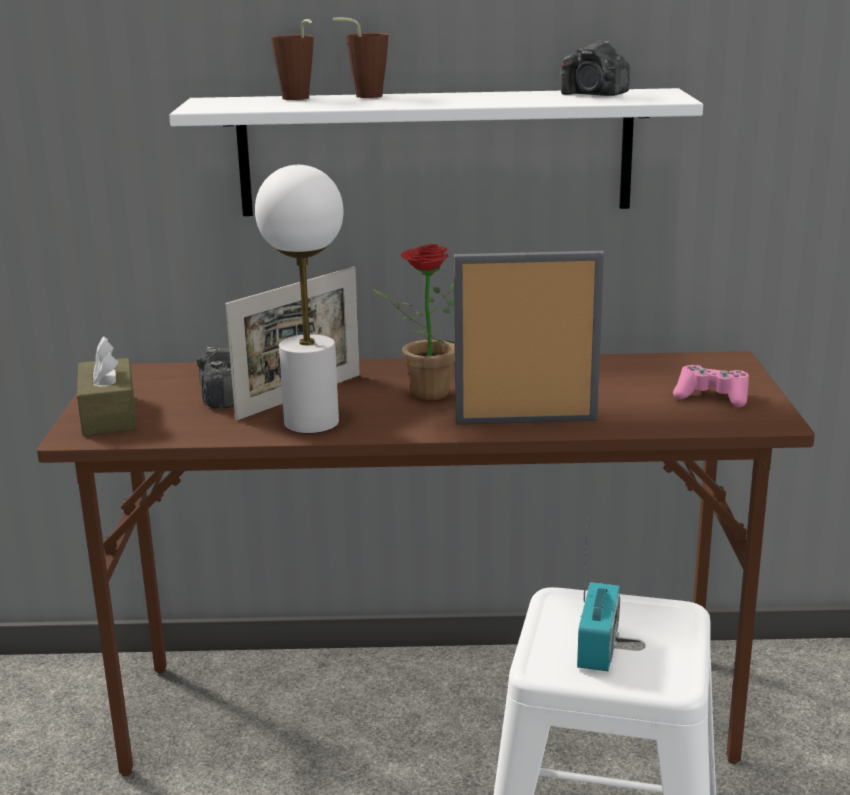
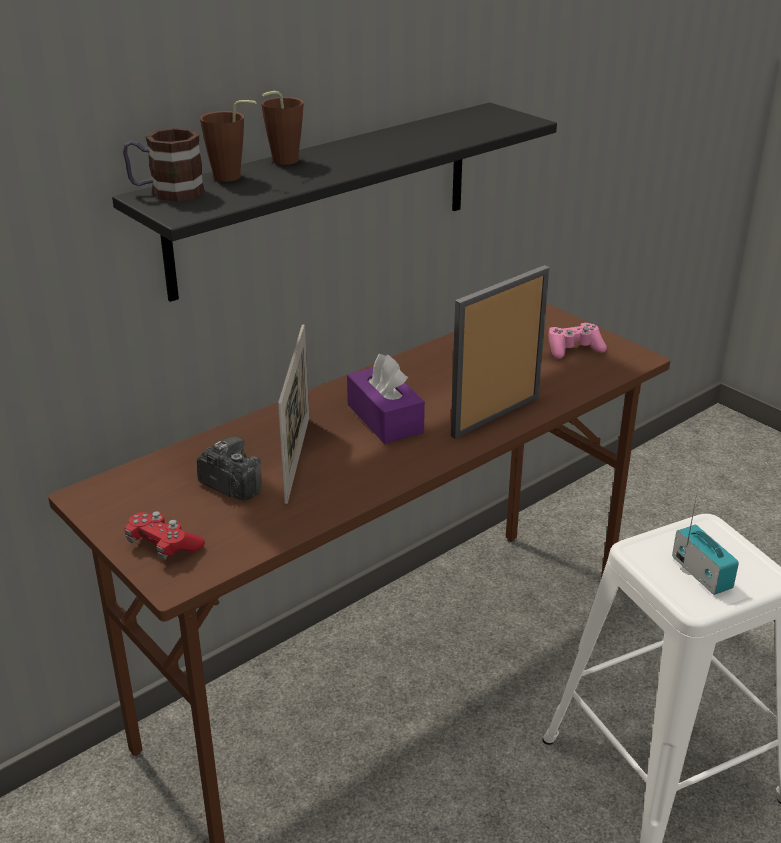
camera: 40 degrees left, 10 degrees up
(109, 415) = (163, 545): brown tissue box -> red game controller
(227, 99) = (166, 192): none -> mug
(311, 422) = (349, 480): white table lamp -> none
(421, 393) = (385, 418): potted plant -> purple tissue box
(435, 153) = (324, 198): white shelf -> black shelf
(593, 94) = (458, 124): camera -> none

